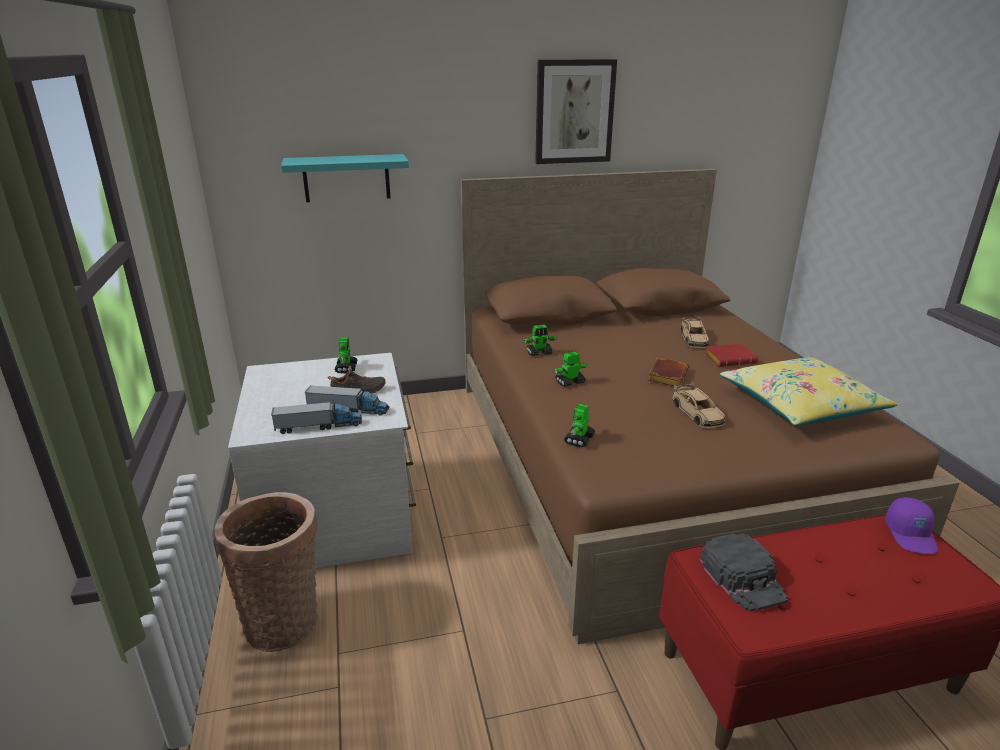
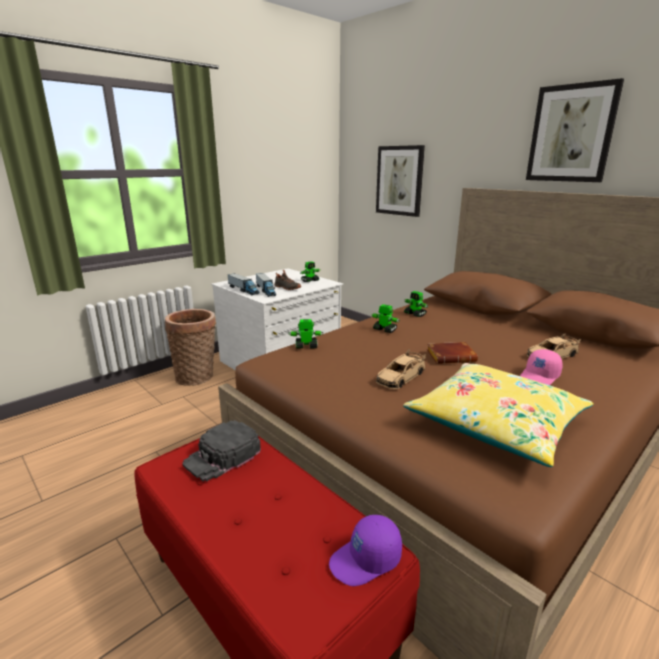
camera: 60 degrees right, 5 degrees down
(346, 178) = (399, 181): turquoise shelf -> picture
(730, 359) = (540, 377): red book -> pink cap

